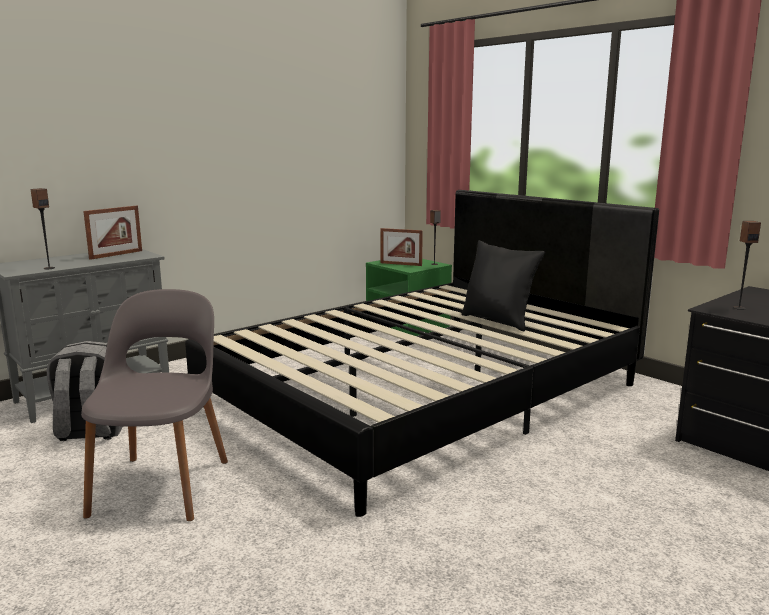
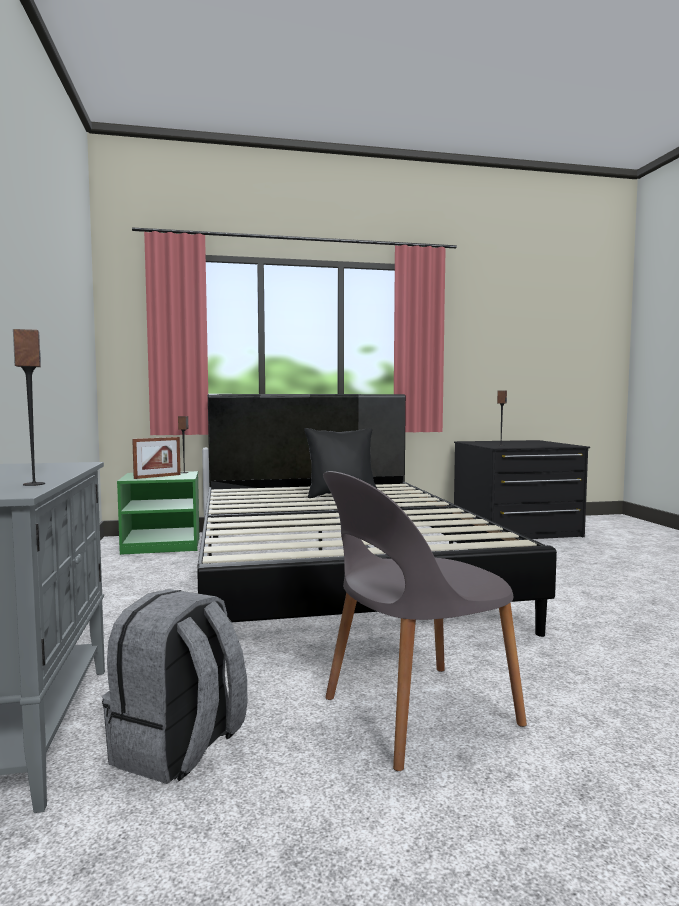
camera: 60 degrees left, 10 degrees down
(116, 255) = (24, 468): picture frame -> none
(162, 485) = (416, 713): grey chair -> grey chair turned 60 degrees counterclockwise

